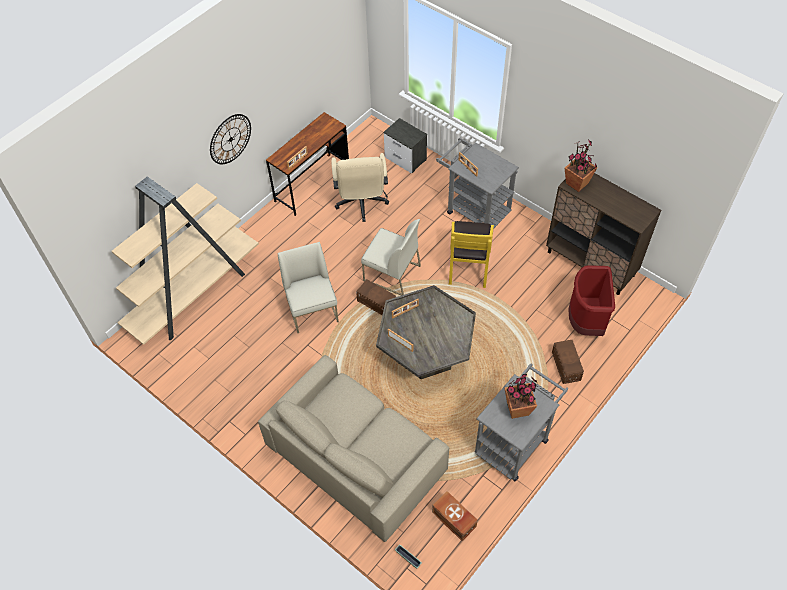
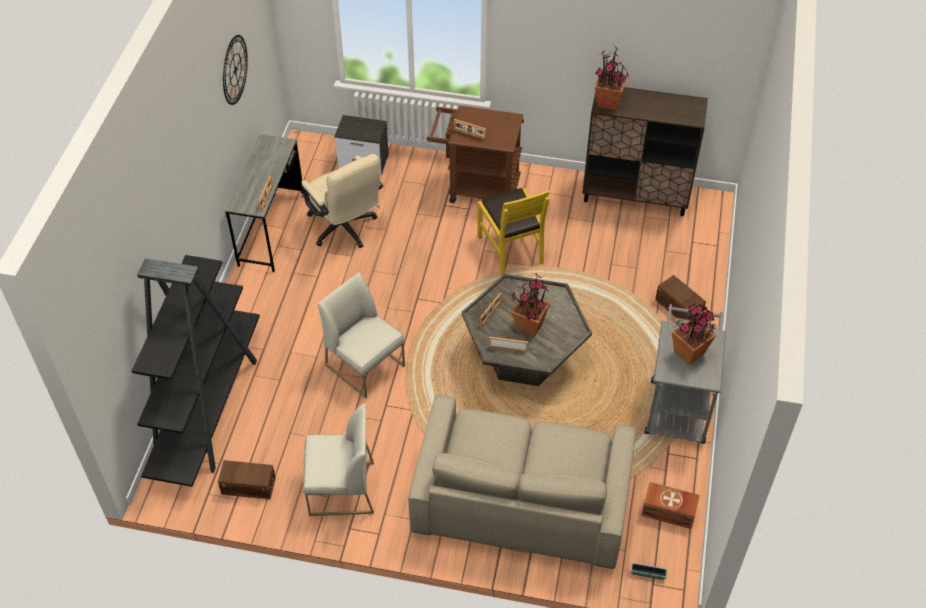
camera: 30 degrees left, 5 degrees down
(194, 293) = (207, 407): beige bookcase -> black bookcase
(230, 139) = (194, 191): wall clock -> wall clock (235, 70)
(312, 184) = (271, 230): brown desk -> grey desk
(376, 302) = (434, 327): brown storage box -> brown storage box (248, 485)
(391, 273) = (430, 290): white chair -> white chair (341, 489)
(427, 332) = (529, 326): none -> potted plant
(473, 209) = (476, 188): grey cart -> brown cart
(585, 321) = (668, 255): red trash can -> none

